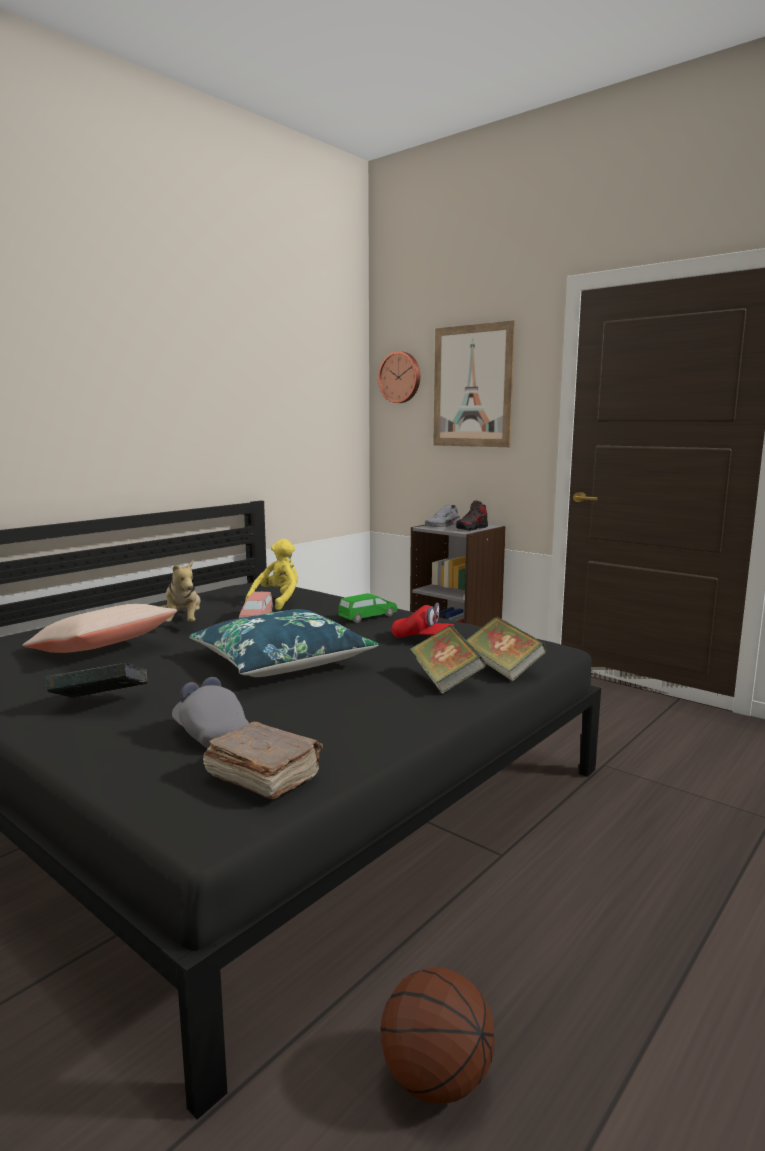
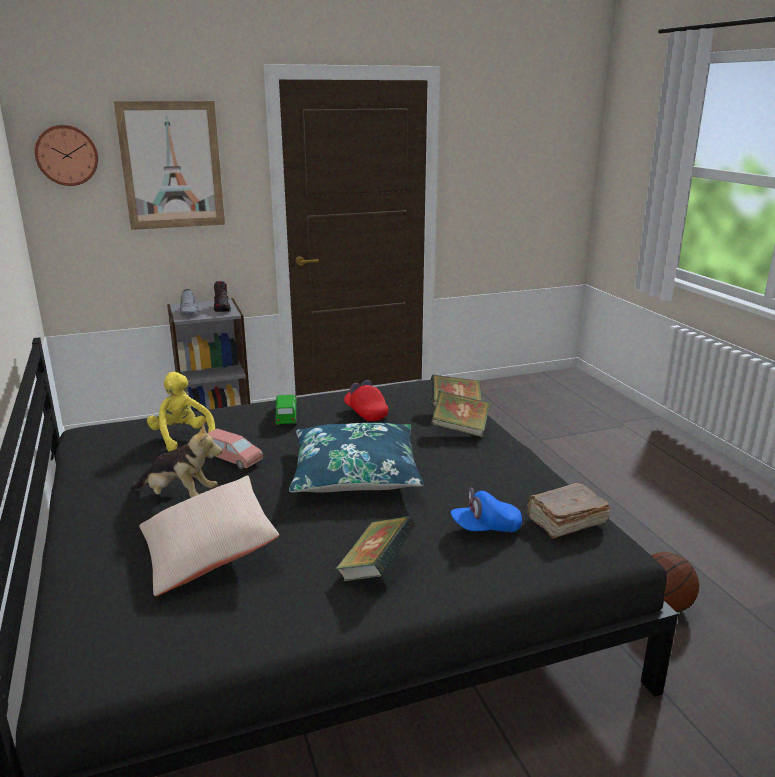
camera: 60 degrees left, 10 degrees up
(210, 735) = (485, 528): grey cap -> blue cap
(422, 638) = (366, 413): red cap -> red cap turned 90 degrees counterclockwise

